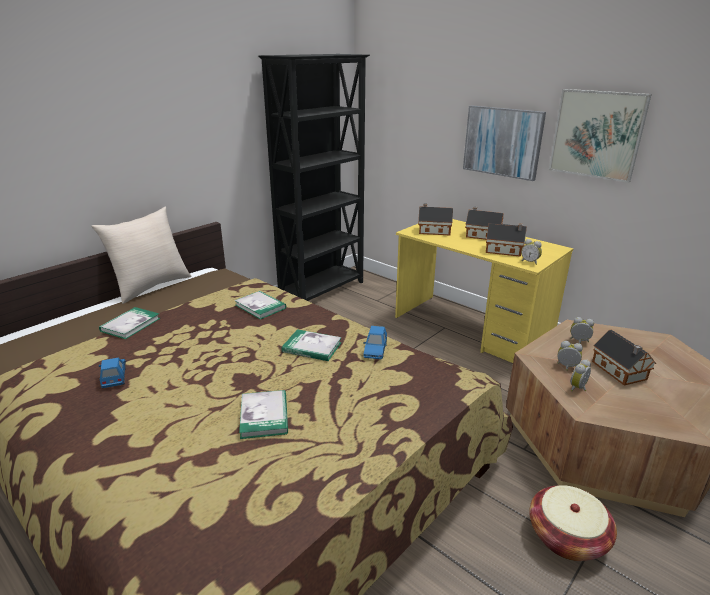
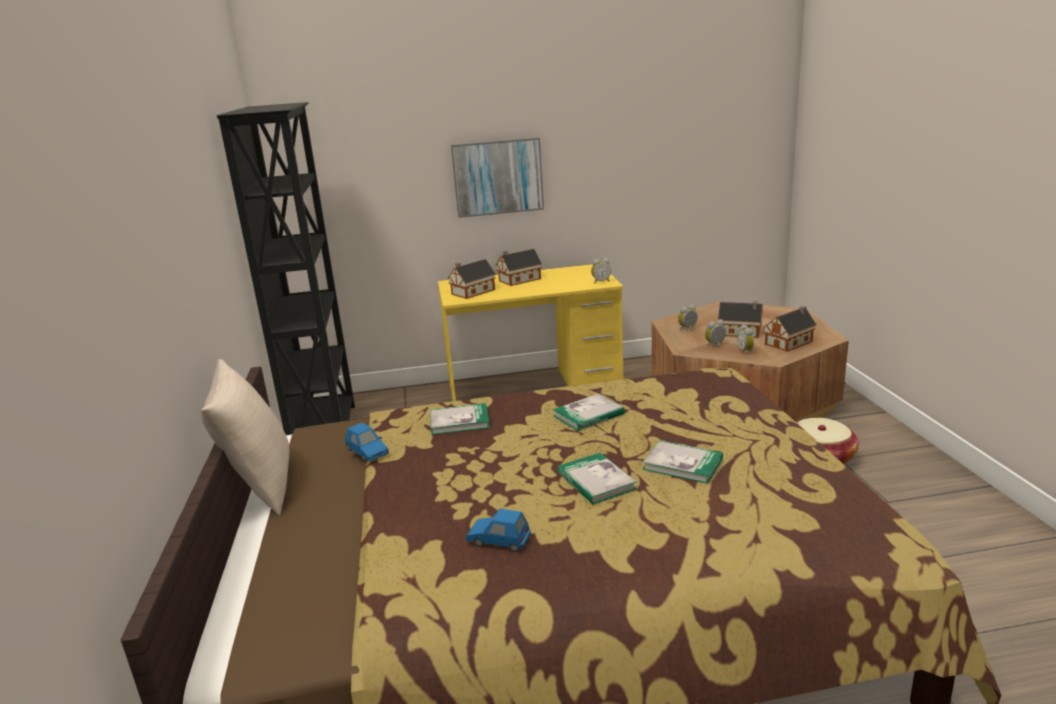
camera: 50 degrees left, 5 degrees down
(130, 325) = (374, 510): book -> book (596, 481)
(375, 350) = (631, 390): blue toy car -> blue toy car (367, 452)
(505, 251) = (565, 282): toy house -> toy house (790, 342)
(596, 134) = (592, 150): picture -> none

